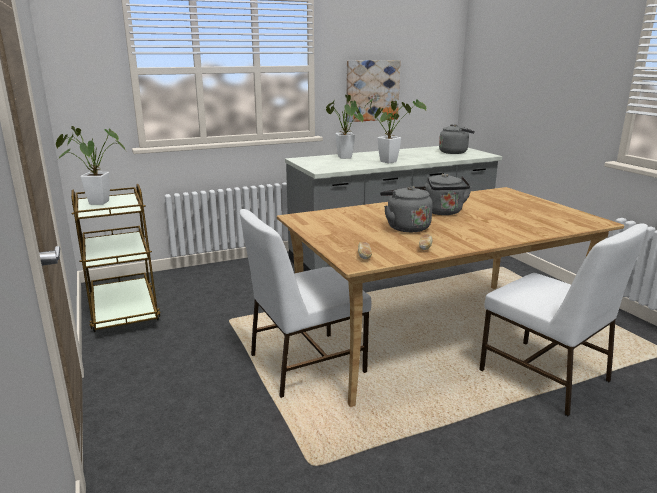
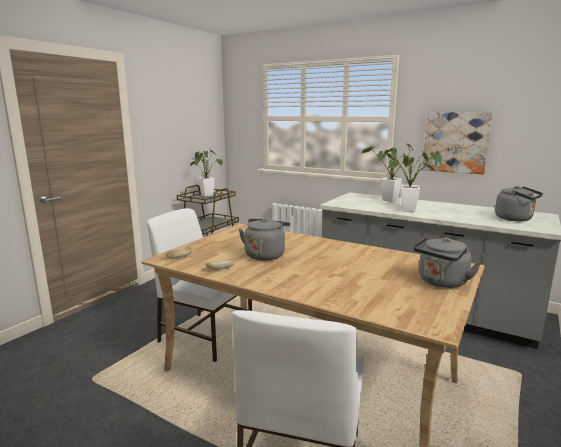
camera: 55 degrees right, 5 degrees down
(443, 212) = (329, 258): grey kettle -> grey kettle (441, 282)

